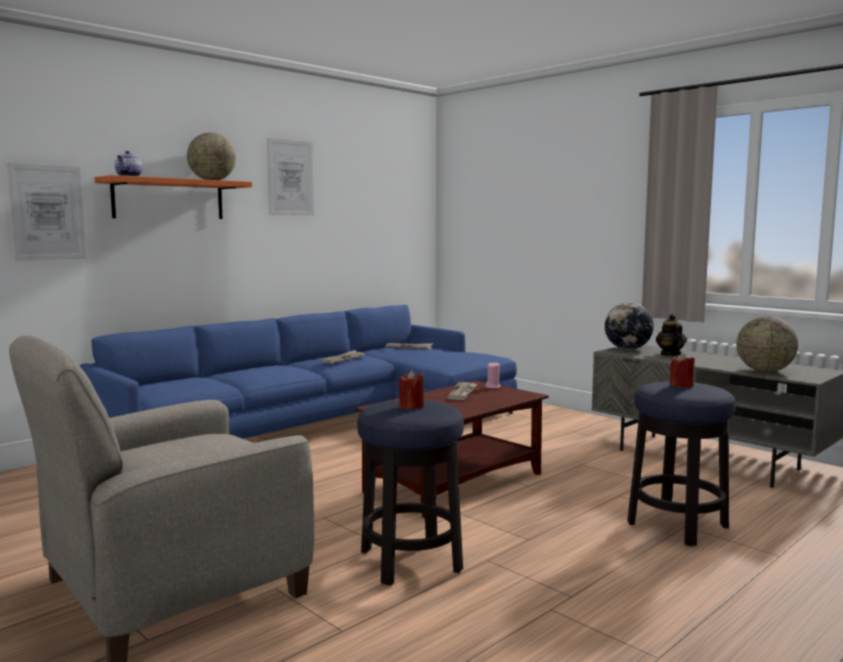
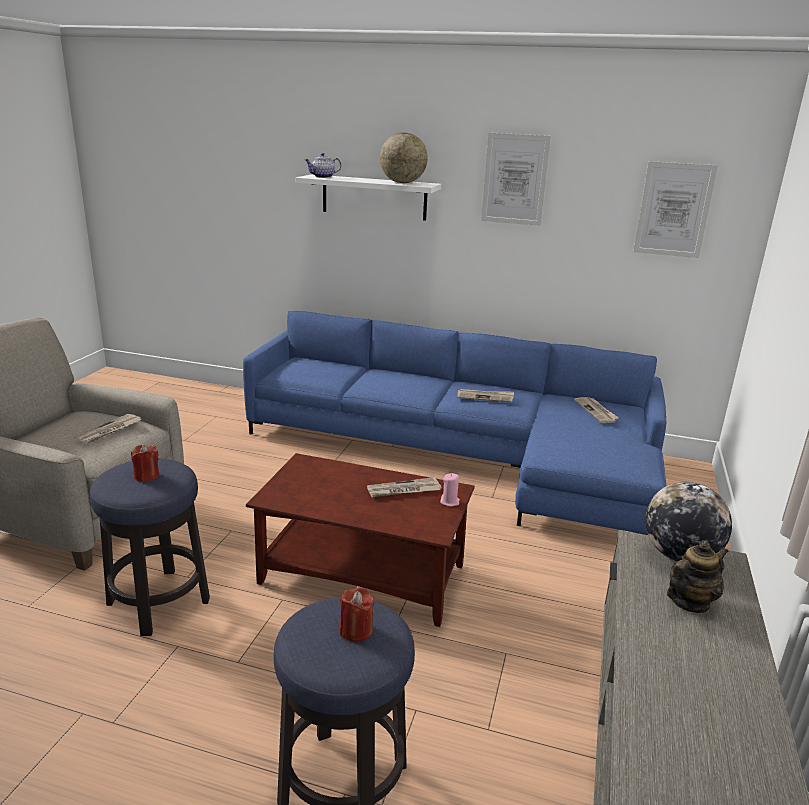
camera: 60 degrees right, 15 degrees up
(47, 212) = (275, 203): picture -> picture (674, 210)
(169, 199) = (374, 197): orange shelf -> white shelf
(214, 440) = (109, 431): none -> newspaper
(764, 371) = (661, 730): globe -> none

